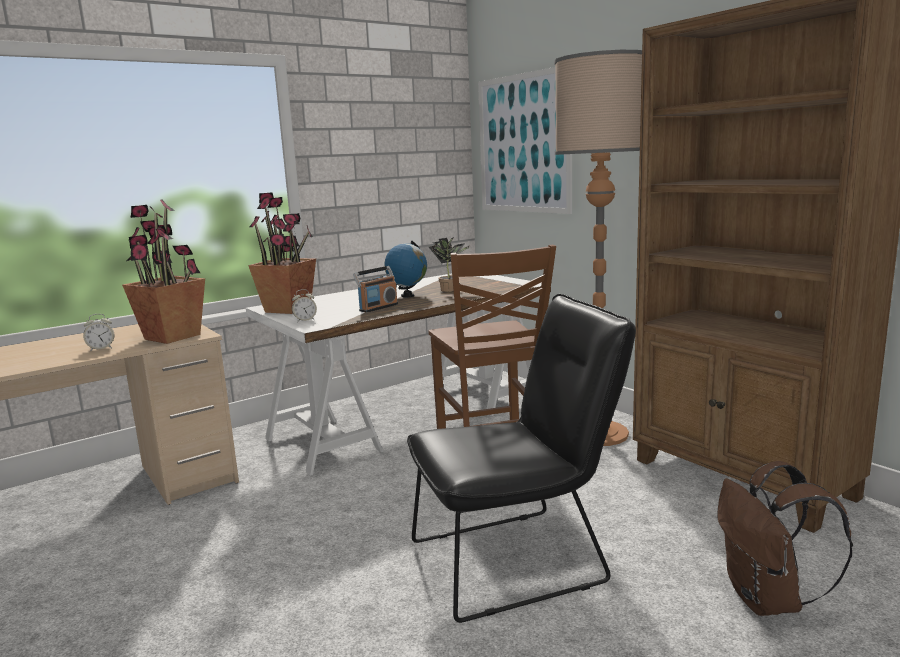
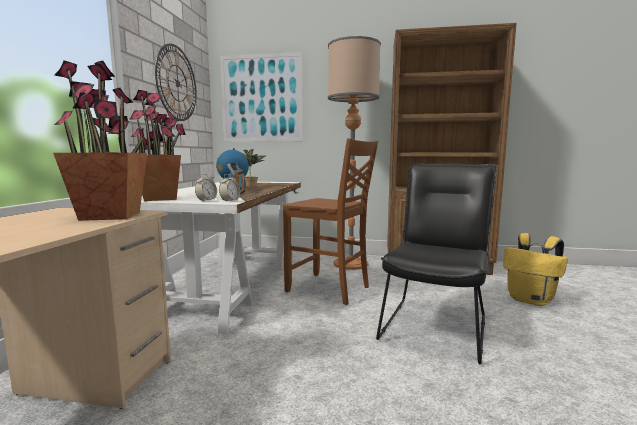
camera: 45 degrees left, 5 degrees down
(101, 349) = (41, 230): alarm clock -> alarm clock (230, 201)
(393, 143) = (177, 83): none -> wall clock
(768, 600) = (531, 300): brown backpack -> yellow backpack

